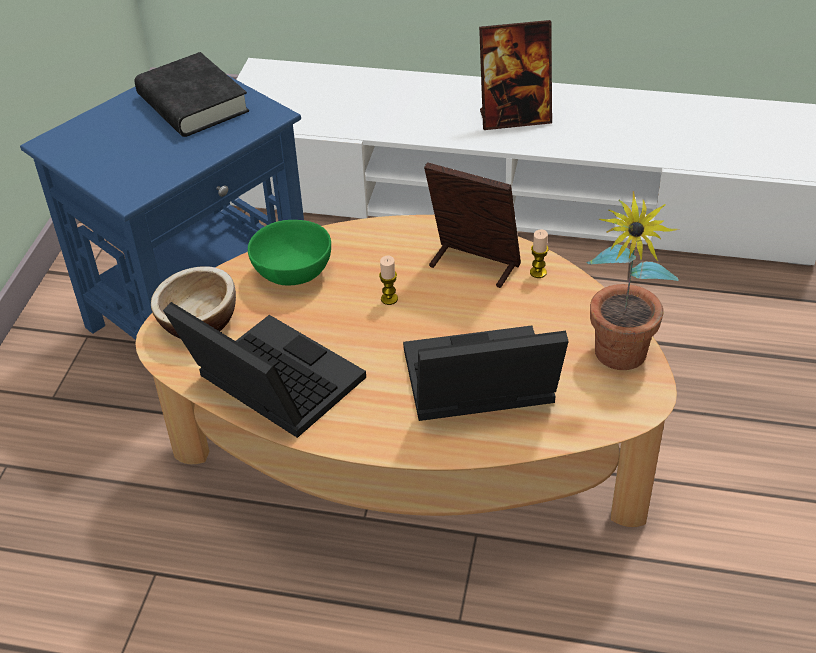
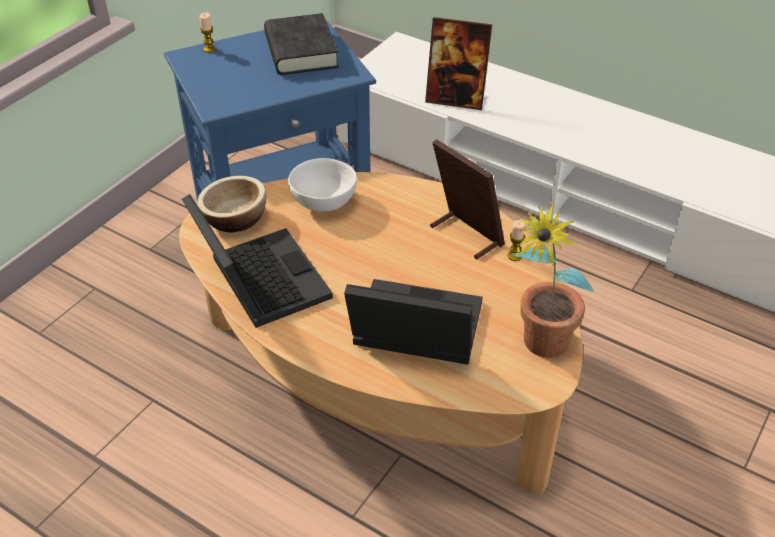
camera: 20 degrees right, 0 degrees up
(290, 274) = (321, 202): green bowl -> white bowl
(389, 299) = (384, 243): candle -> candle (209, 49)
(514, 118) = (579, 129): picture frame -> picture frame (455, 99)

